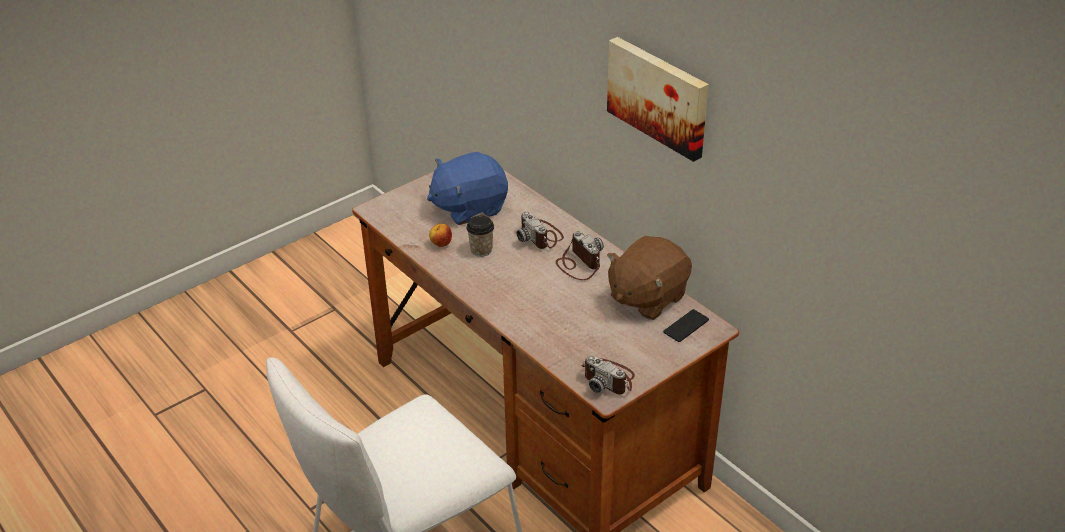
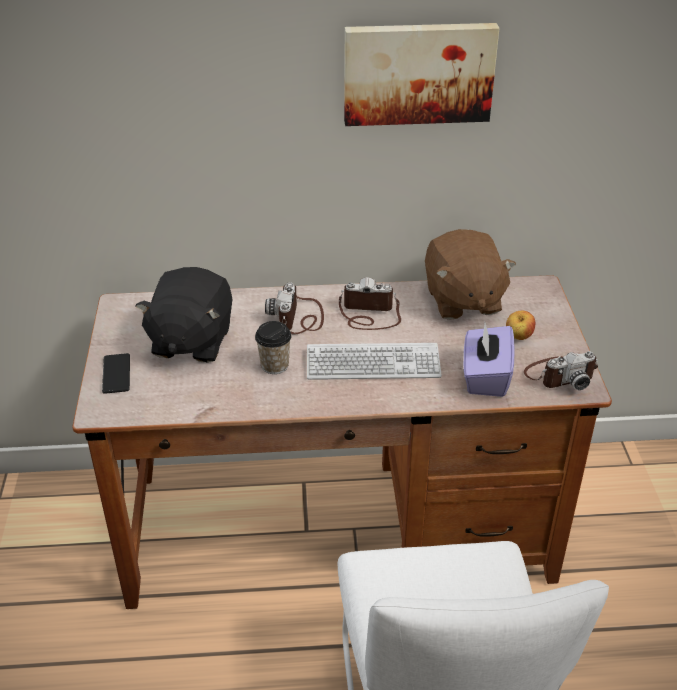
camera: 55 degrees left, 0 degrees up
(441, 244) = (230, 389): apple -> apple (518, 337)
(469, 207) = (191, 341): blue plush toy -> black plush toy
(527, 288) = (373, 363): none -> keyboard
(540, 236) = (299, 318): camera -> camera turned 90 degrees clockwise
(567, 344) = (485, 377): none -> purple tissue box
(686, 326) = (524, 298): phone -> phone (116, 374)

